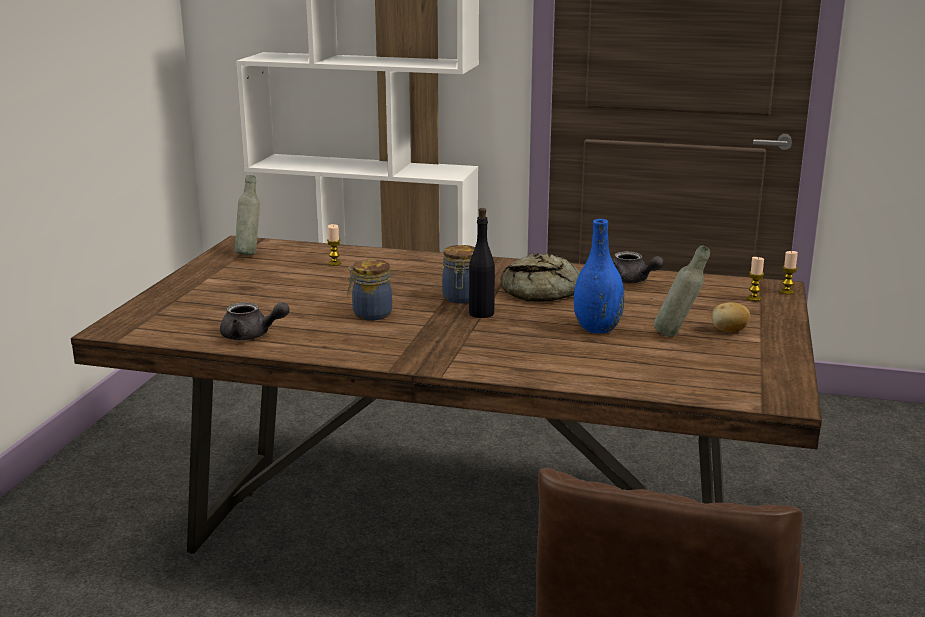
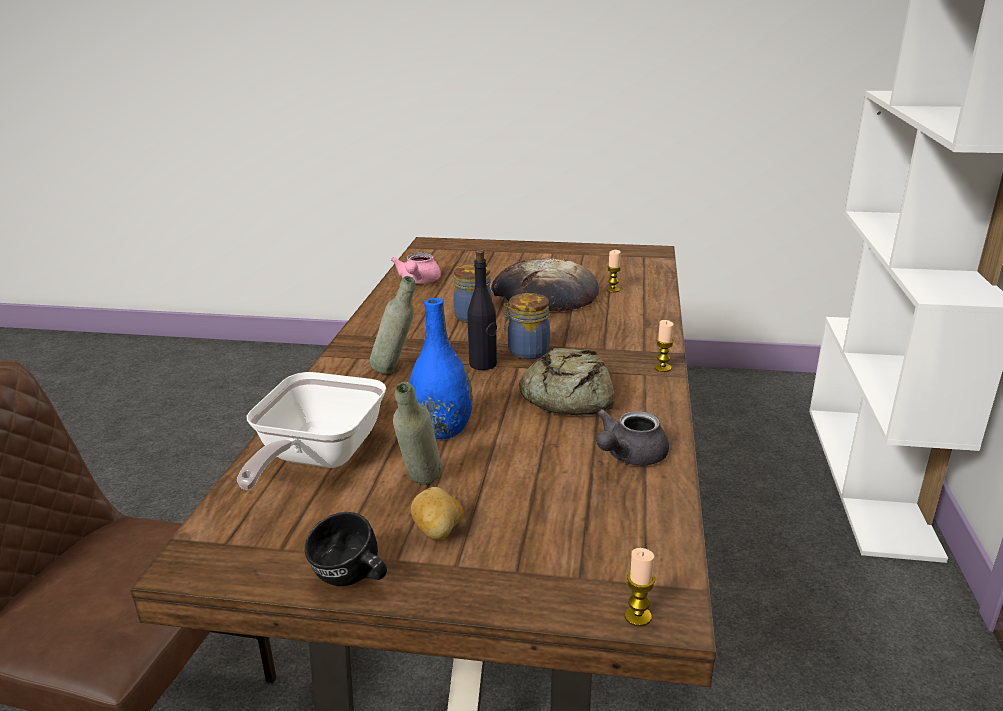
camera: 85 degrees right, 5 degrees up
(249, 253) = (623, 257): grey bottle -> grey bottle (396, 371)
(251, 336) = (418, 281): grey teapot -> pink teapot
(329, 286) = (544, 294): none -> bread
(643, 369) = (316, 459): none -> frying pan
(753, 298) = (590, 571): candle -> candle (662, 368)
(786, 353) = (351, 581): none -> black mug

